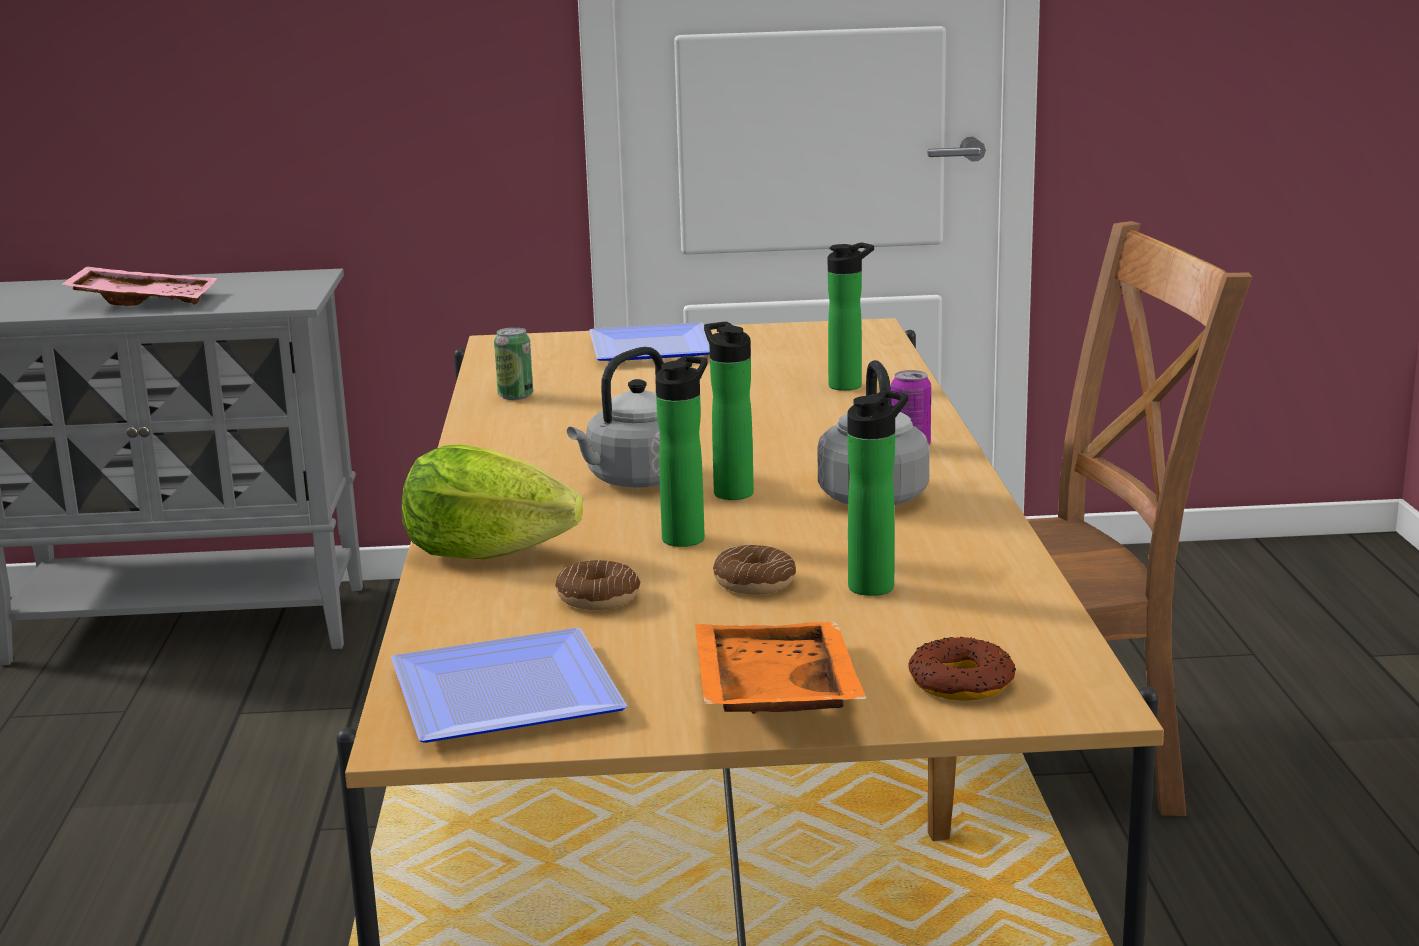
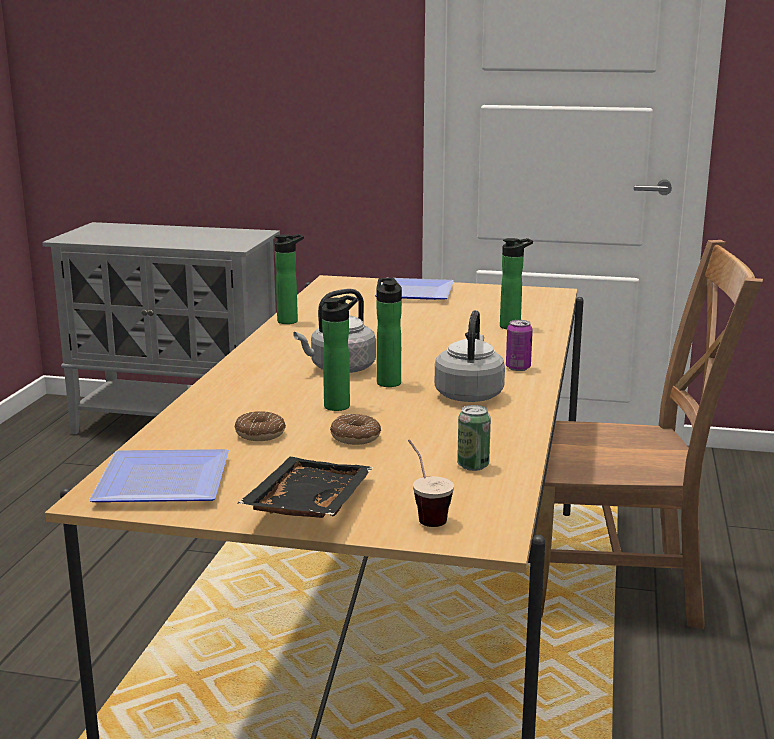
camera: 15 degrees right, 0 degrees up
(144, 301) = (160, 239): pink tray -> none
(486, 553) = (222, 400): lettuce -> none
(515, 396) = (315, 312): can -> can (473, 465)
(770, 696) = (306, 505): orange tray -> black tray
(876, 585) = (425, 448): bottle -> bottle (290, 321)
(960, 683) = (424, 514): donut -> cup

